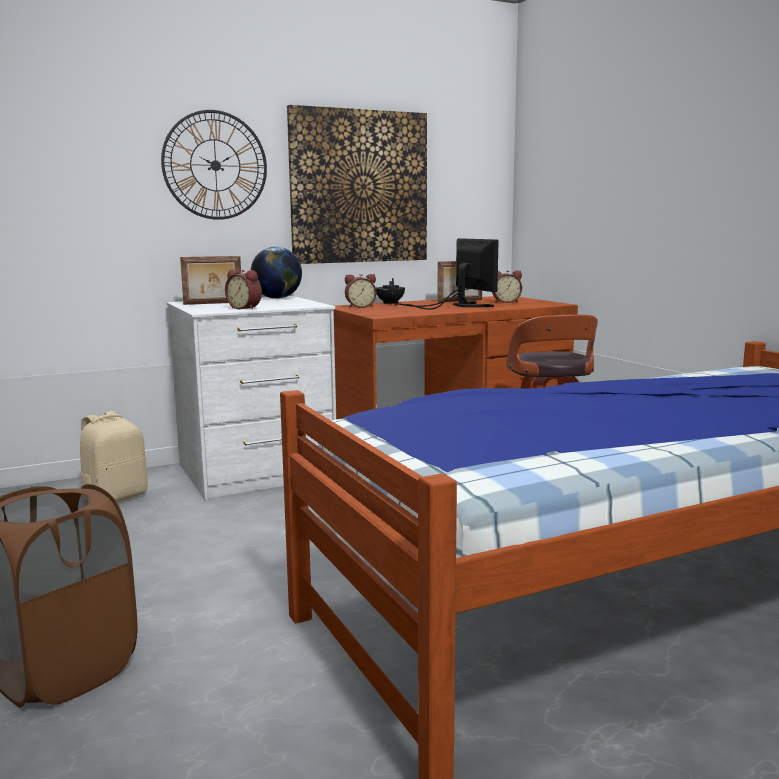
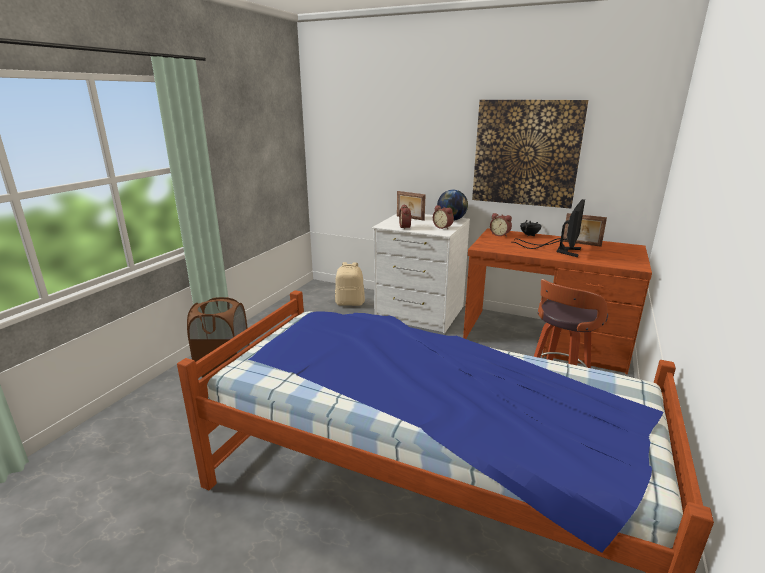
camera: 50 degrees right, 10 degrees up
(215, 165) = (433, 137): wall clock -> none
(505, 302) = (607, 254): alarm clock -> alarm clock (443, 227)

